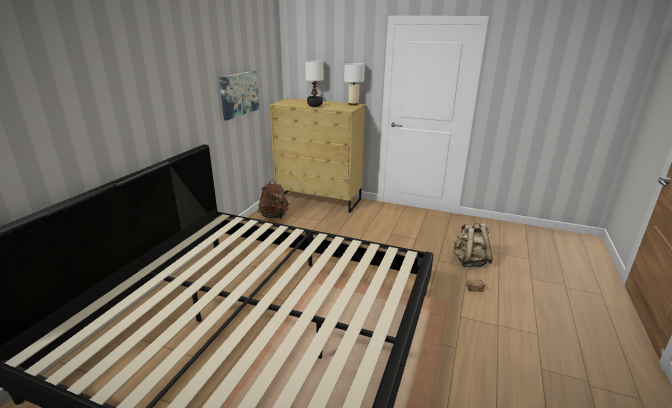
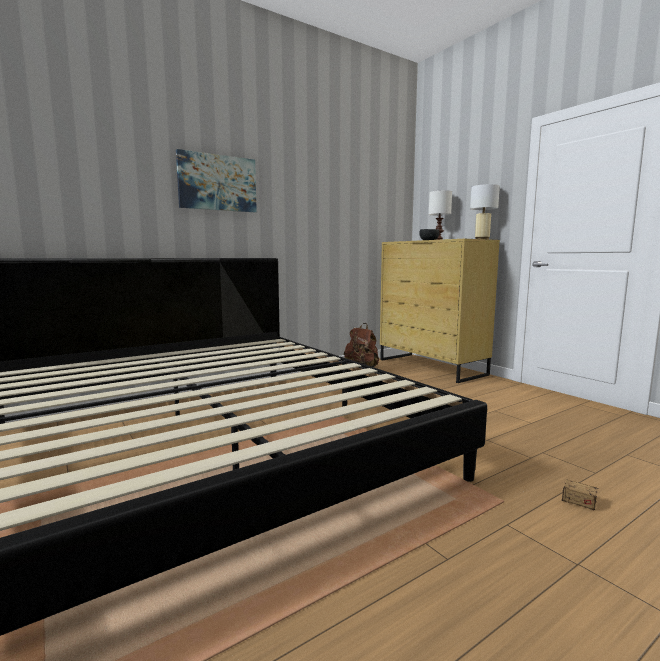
camera: 35 degrees right, 15 degrees down
(239, 94) = (338, 221): picture -> picture (217, 183)
(469, 261) = (607, 468): beige backpack -> none

